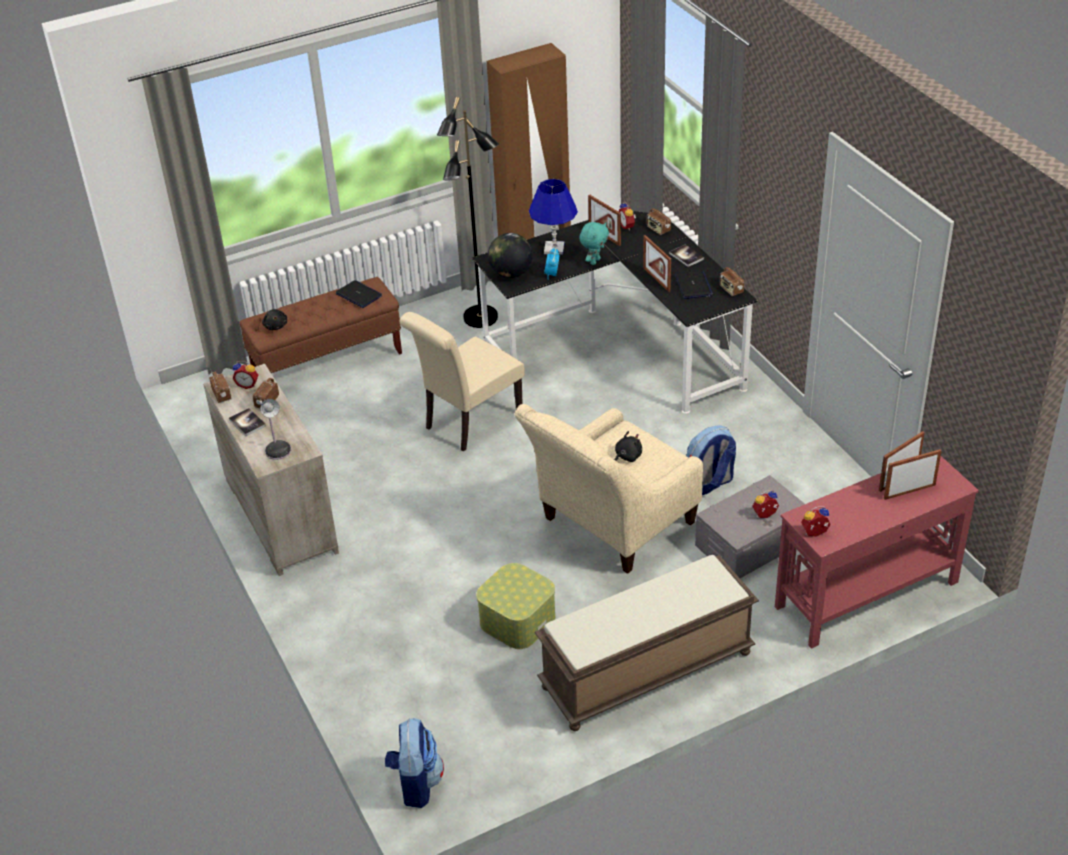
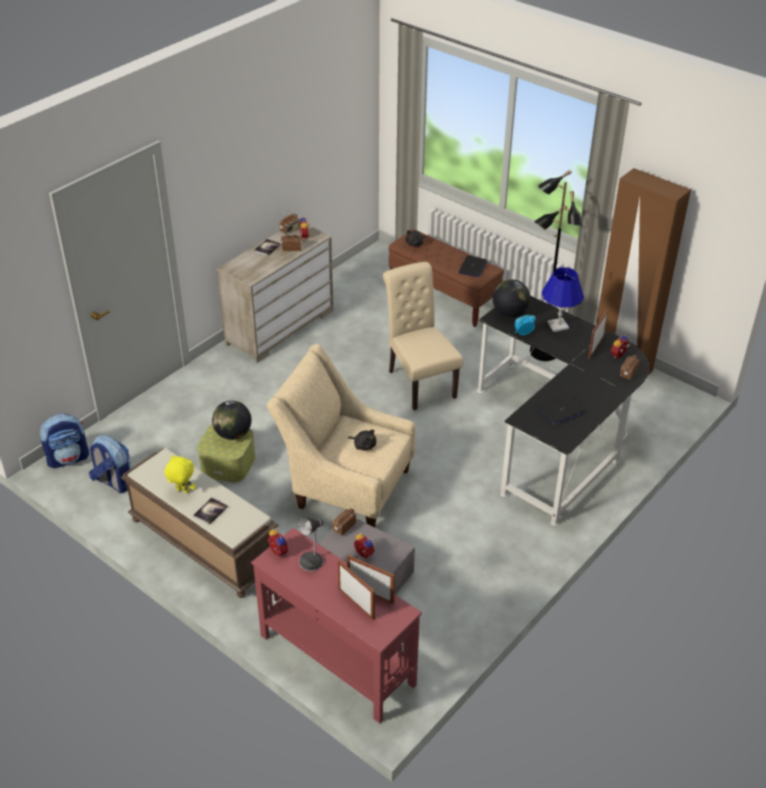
camera: 65 degrees right, 0 degrees up
(278, 449) = (247, 267): table lamp -> table lamp (312, 561)
(468, 422) = (419, 381): beige chair -> beige chair turned 45 degrees clockwise
(508, 581) = (233, 434): none -> globe
(594, 261) = (556, 350): turquoise plush toy -> none
(633, 621) = (182, 491): none -> yellow plush toy
(656, 279) = (556, 389): picture frame -> none
(686, 256) = (601, 398): book -> book (210, 511)
(709, 484) = (421, 529): backpack -> backpack (113, 482)
(731, 290) = (571, 435): radio -> radio (344, 527)

